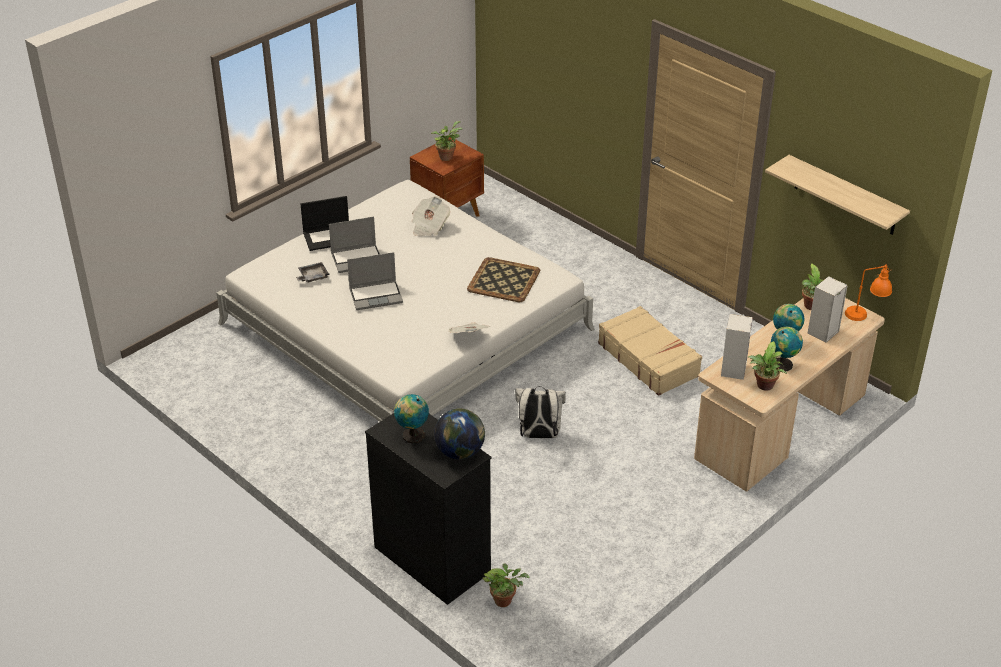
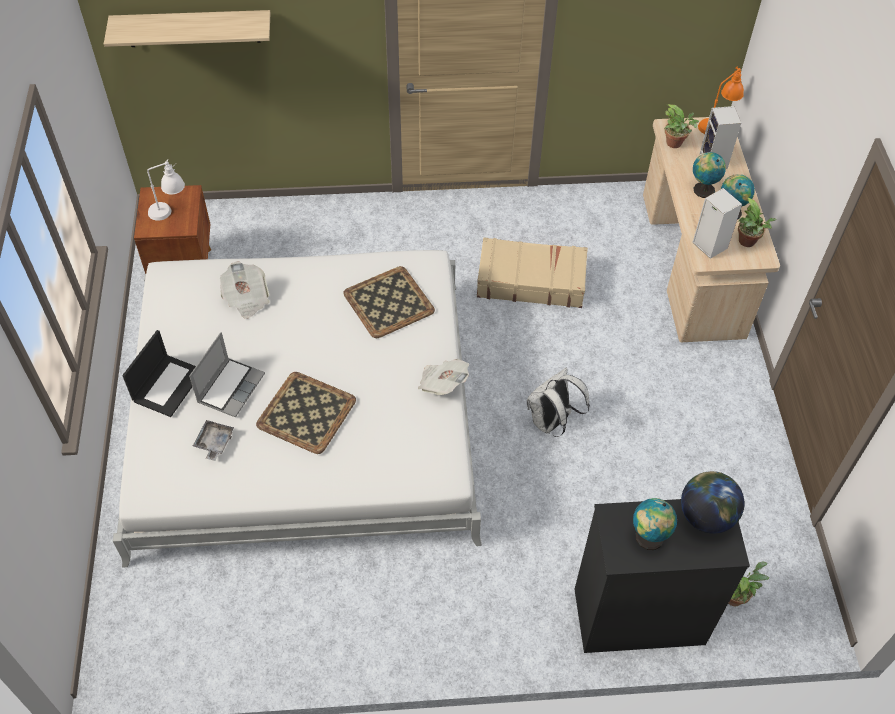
camera: 50 degrees left, 15 degrees up
(376, 296) = (306, 412): laptop -> tray
(446, 156) = (170, 212): potted plant -> white table lamp
(845, 196) = (662, 23): shelf -> shelf (193, 28)

